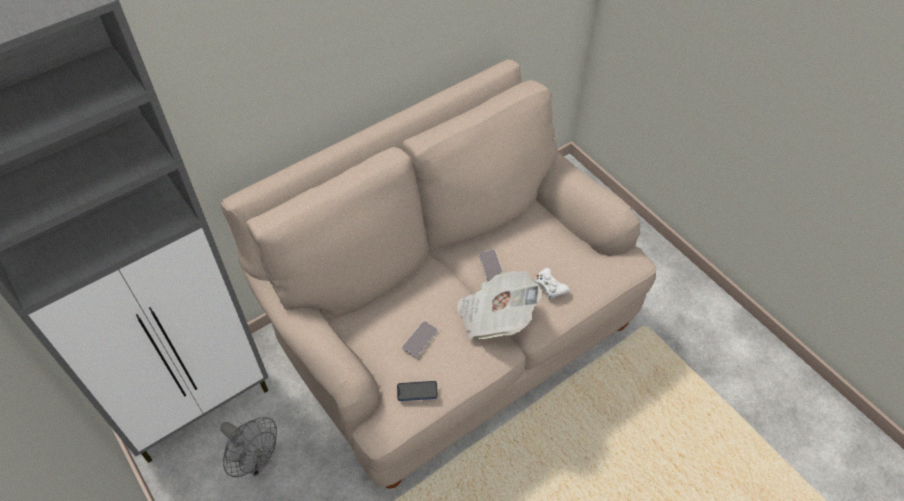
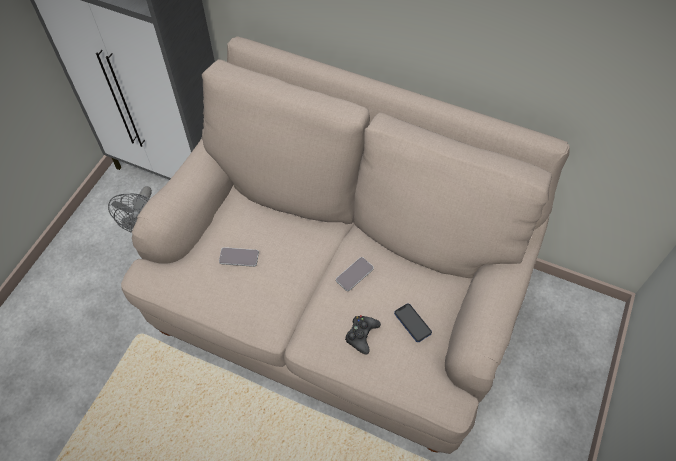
camera: 60 degrees right, 5 degrees up
(417, 391) = (189, 282): phone -> phone (412, 323)
(495, 316) = (298, 304): newspaper -> none
(549, 287) = (361, 335): white game controller -> black game controller

